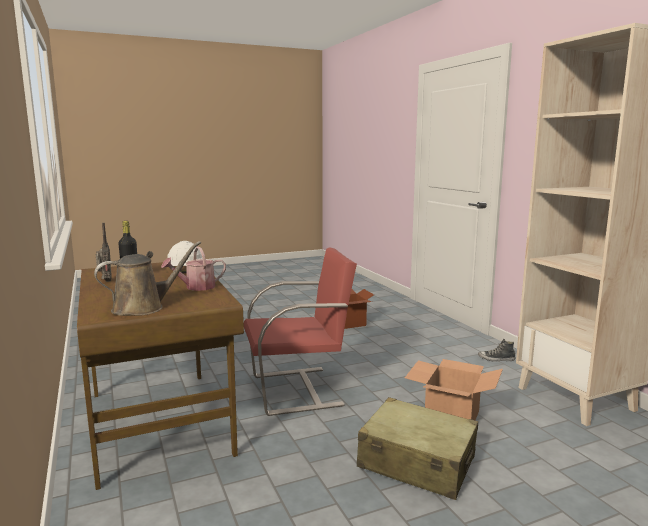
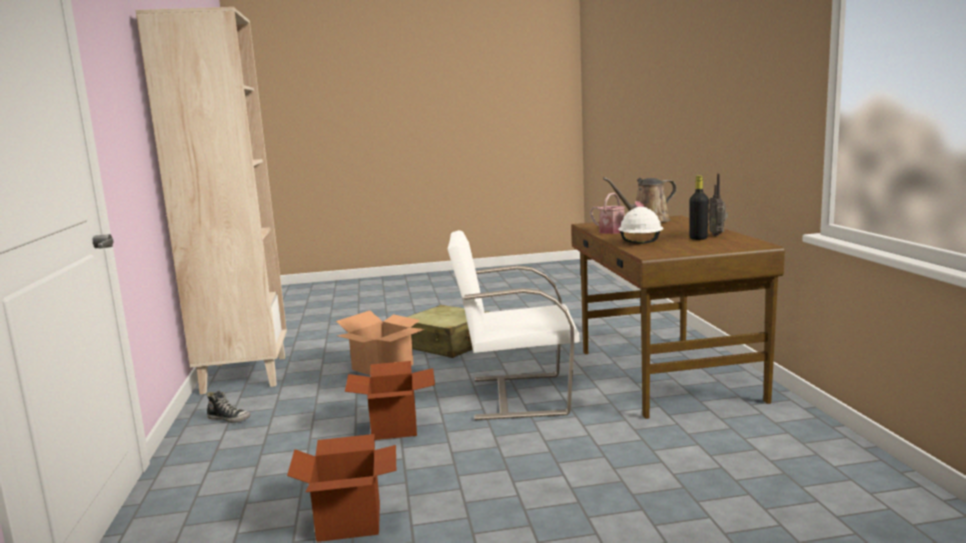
camera: 165 degrees left, 0 degrees up
(196, 287) = (616, 231): watering can -> watering can turned 60 degrees clockwise
(298, 390) = (516, 395): red chair -> white chair
(372, 360) = (394, 428): none -> cardboard box

